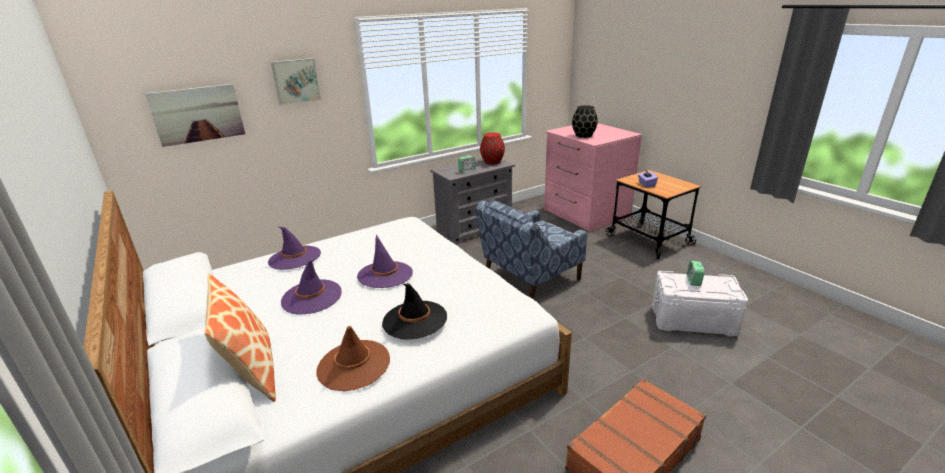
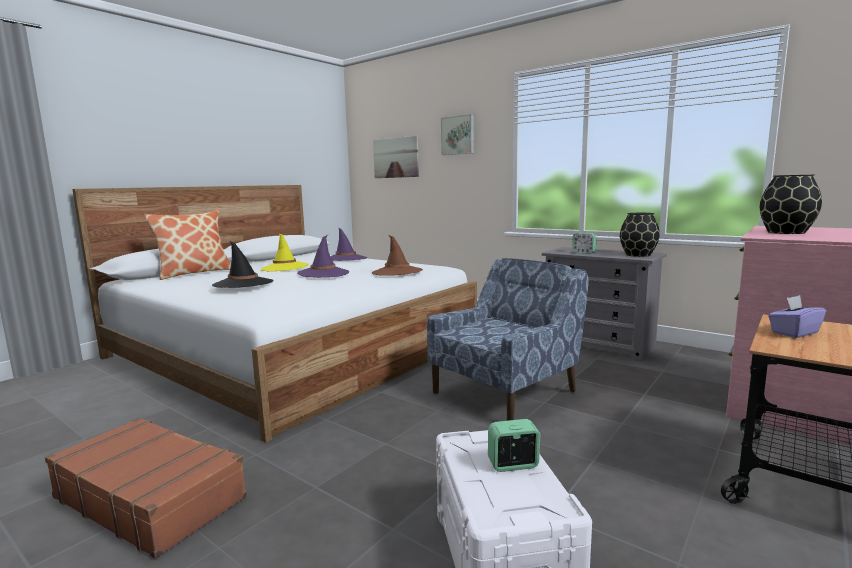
camera: 70 degrees right, 15 degrees down
(311, 297) = (284, 267): purple hat -> yellow hat
(353, 365) = (190, 284): brown hat -> brown hat (397, 272)
(492, 162) = (638, 255): red vase -> black vase
(530, 279) = (506, 391): blue armchair -> blue armchair turned 105 degrees clockwise

